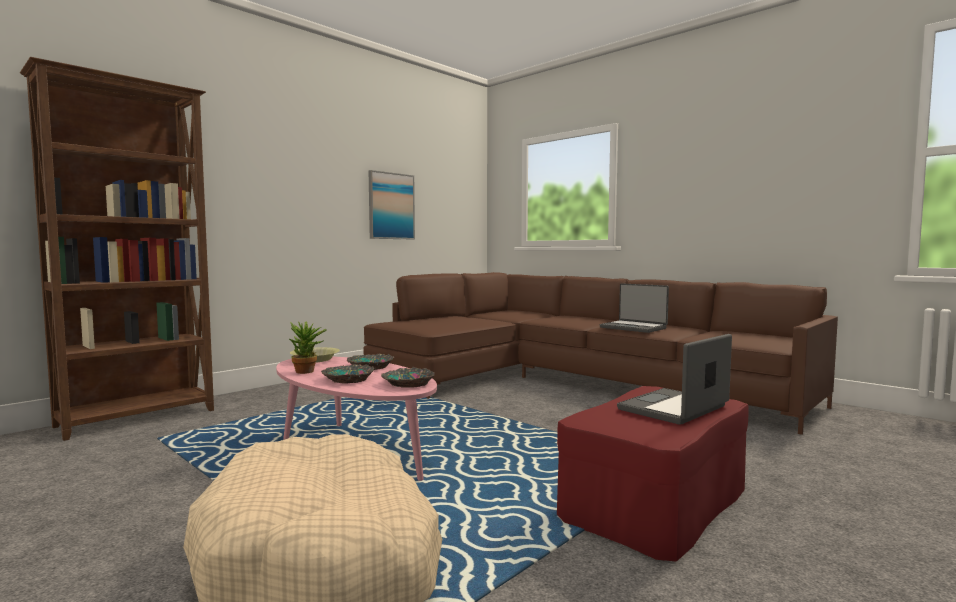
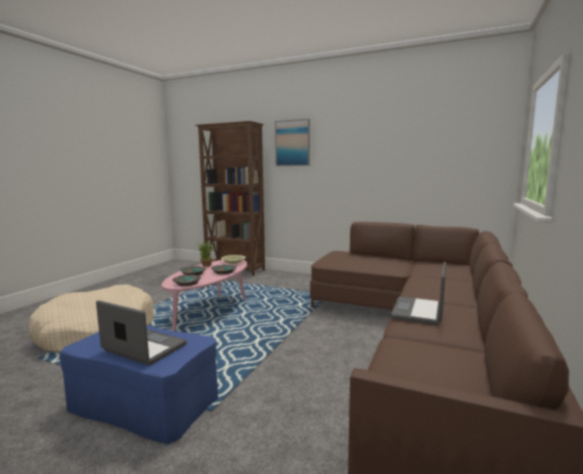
camera: 70 degrees right, 5 degrees up
(391, 206) = (394, 167): picture -> picture (292, 143)
(655, 503) = (144, 402): red ottoman -> blue ottoman

